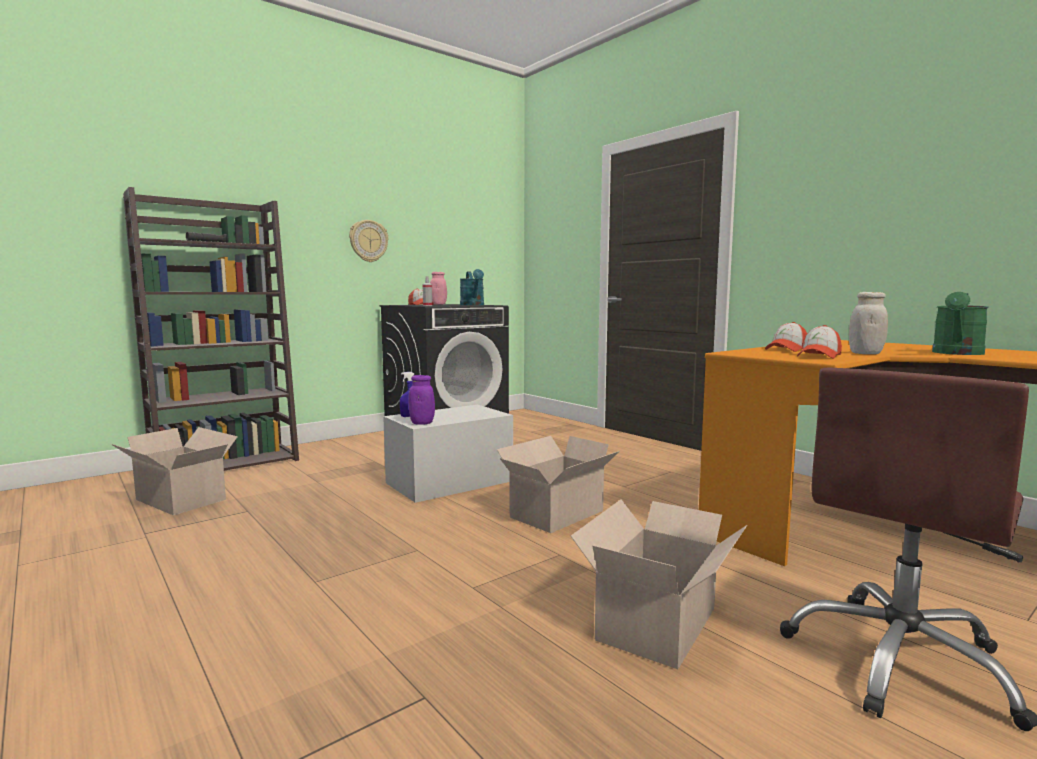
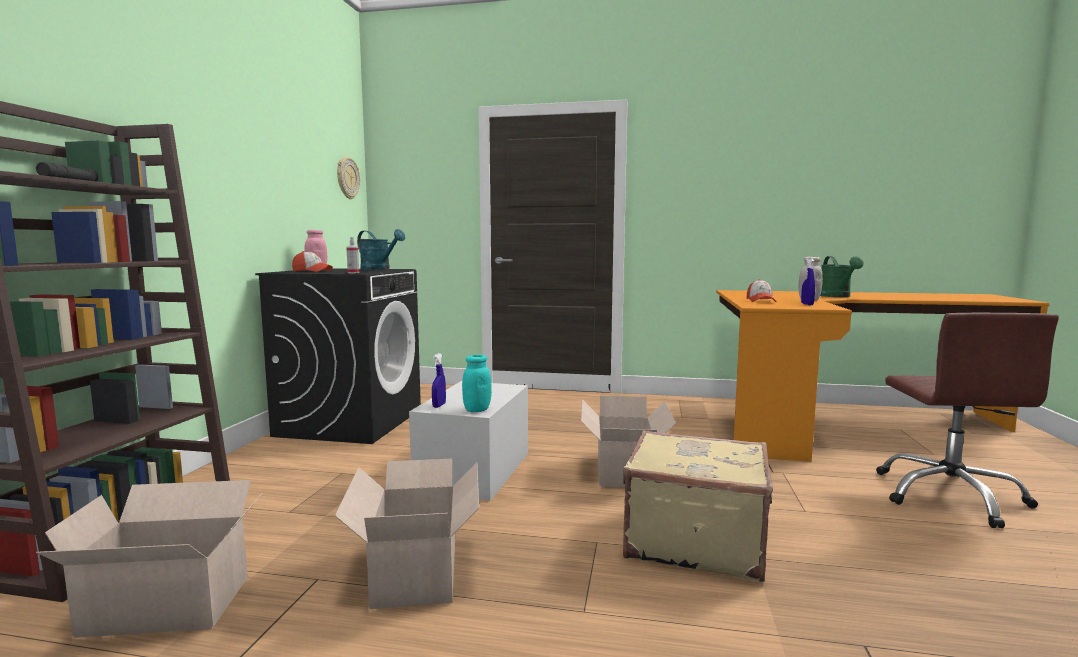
camera: 40 degrees left, 0 degrees up
(368, 241) = (238, 188): wall clock -> wall clock (347, 178)
(422, 423) = (477, 410): purple jar -> turquoise jar
(485, 577) = (694, 540): none -> beige suitcase
(659, 622) = (841, 523): cardboard box -> cardboard box (417, 570)
(819, 356) = (807, 304): cap -> blue spray bottle

